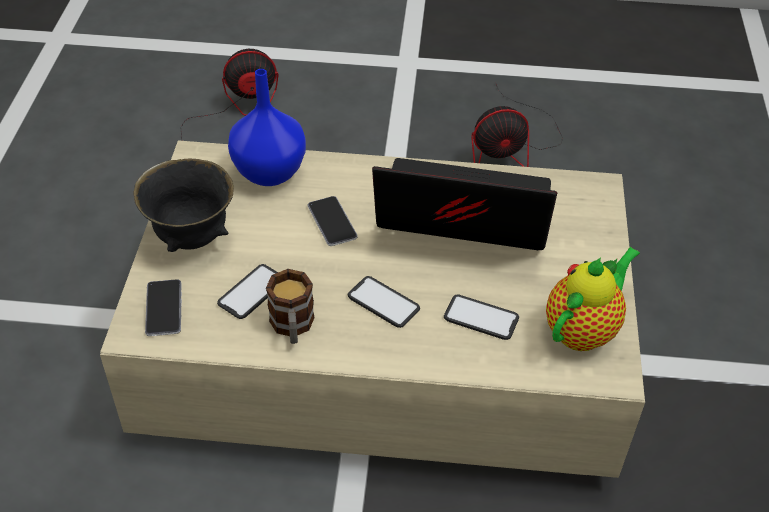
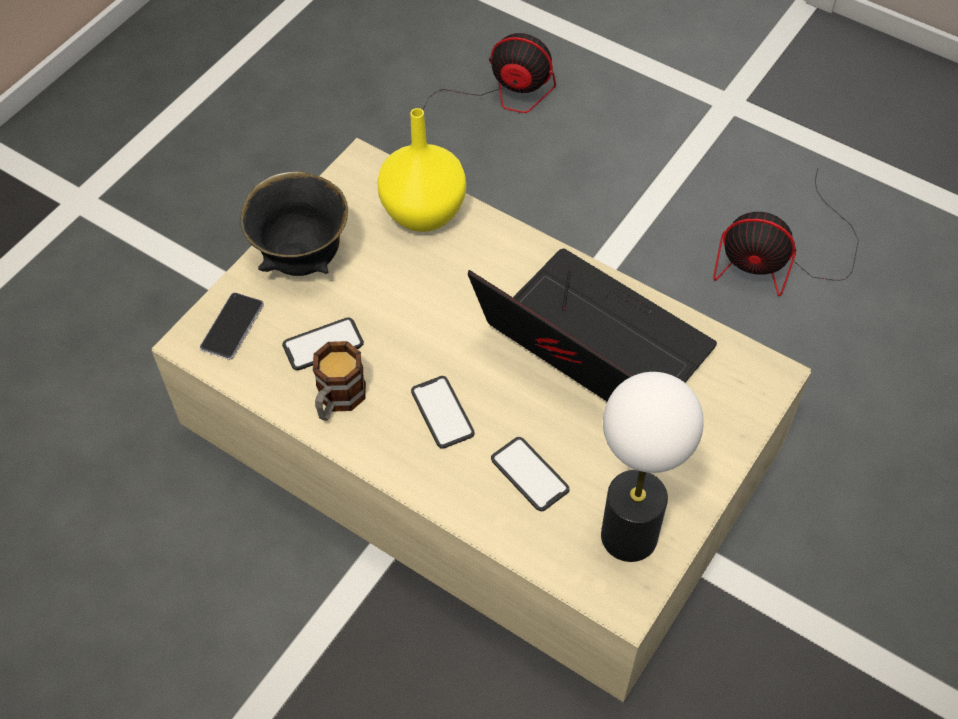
camera: 30 degrees right, 10 degrees up
(268, 172) = (422, 211): blue vase -> yellow vase
(332, 222) = (450, 297): phone -> none
(583, 329) = (628, 537): teapot -> table lamp

